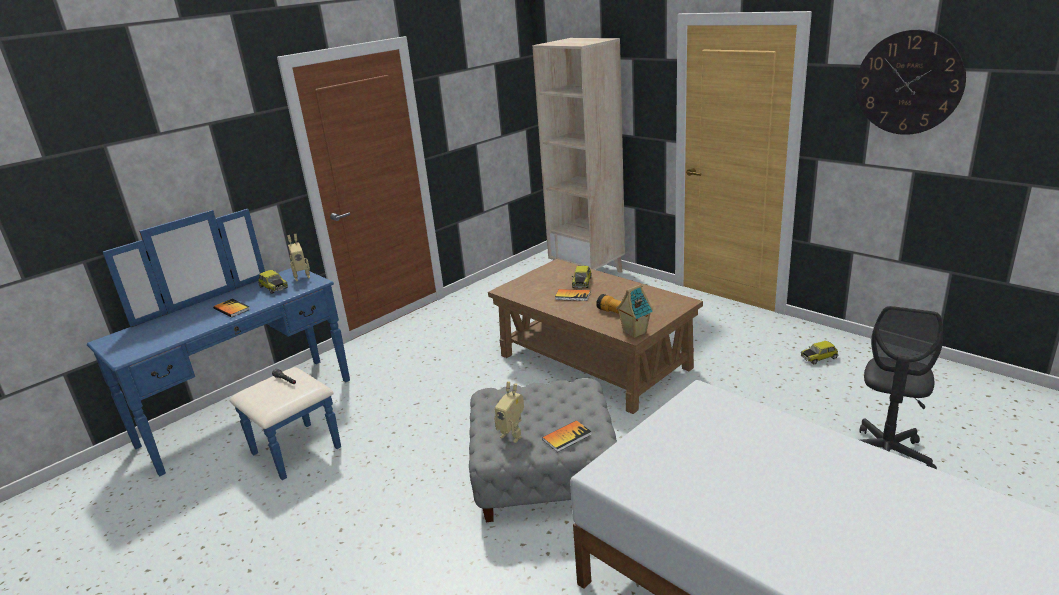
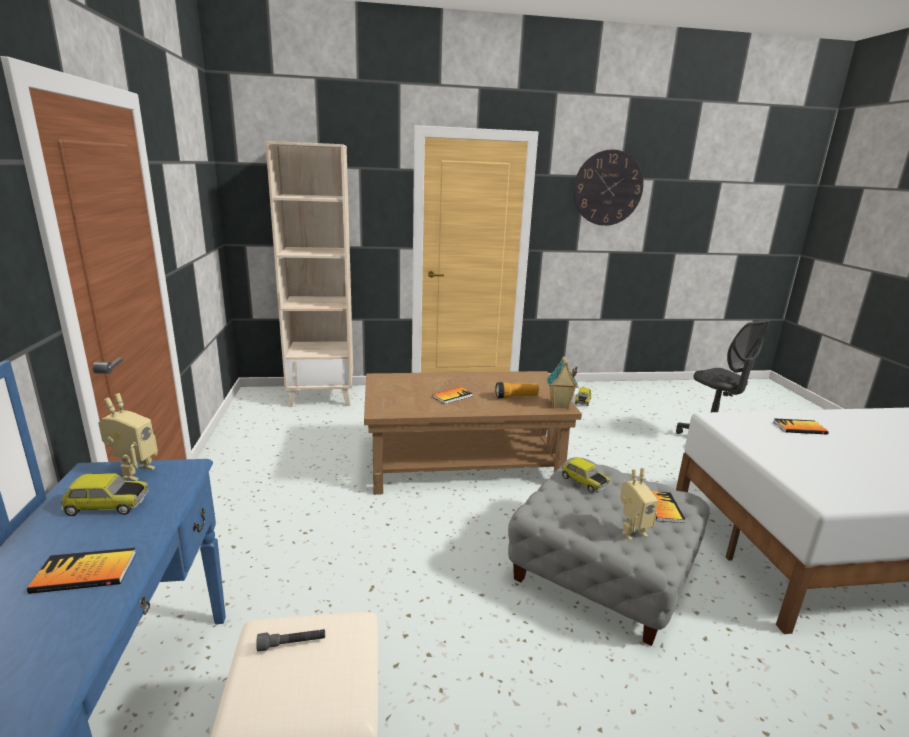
camera: 55 degrees left, 5 degrees down
(581, 282) = (435, 384): toy car -> toy car (583, 482)
(761, 435) = (799, 428): none -> book

